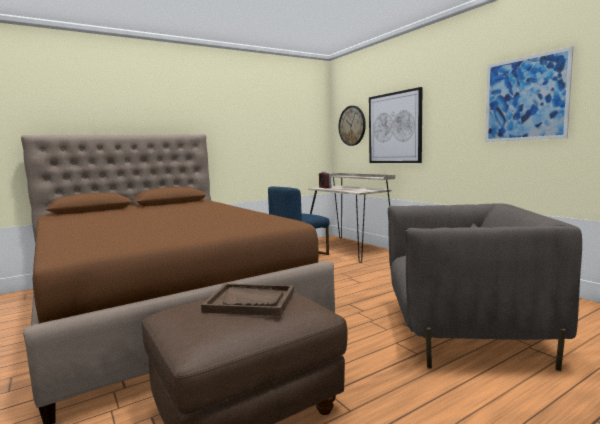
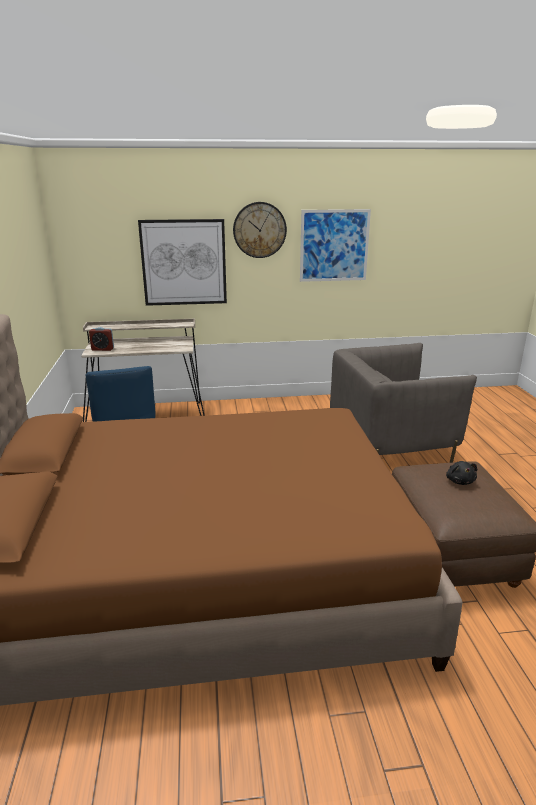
camera: 65 degrees left, 15 degrees up
(250, 302) = (460, 481): brown tray -> black plush toy
(352, 125) = (103, 255): wall clock -> wall clock (259, 230)
(464, 330) = (391, 443): grey armchair -> grey armchair turned 135 degrees counterclockwise

